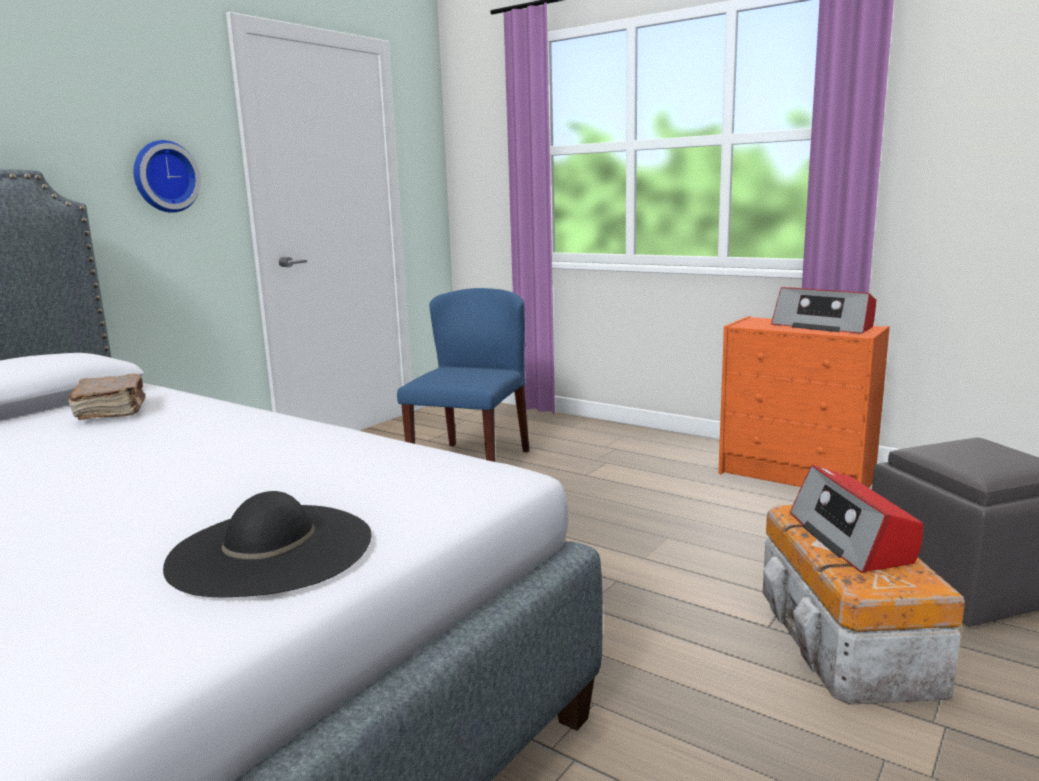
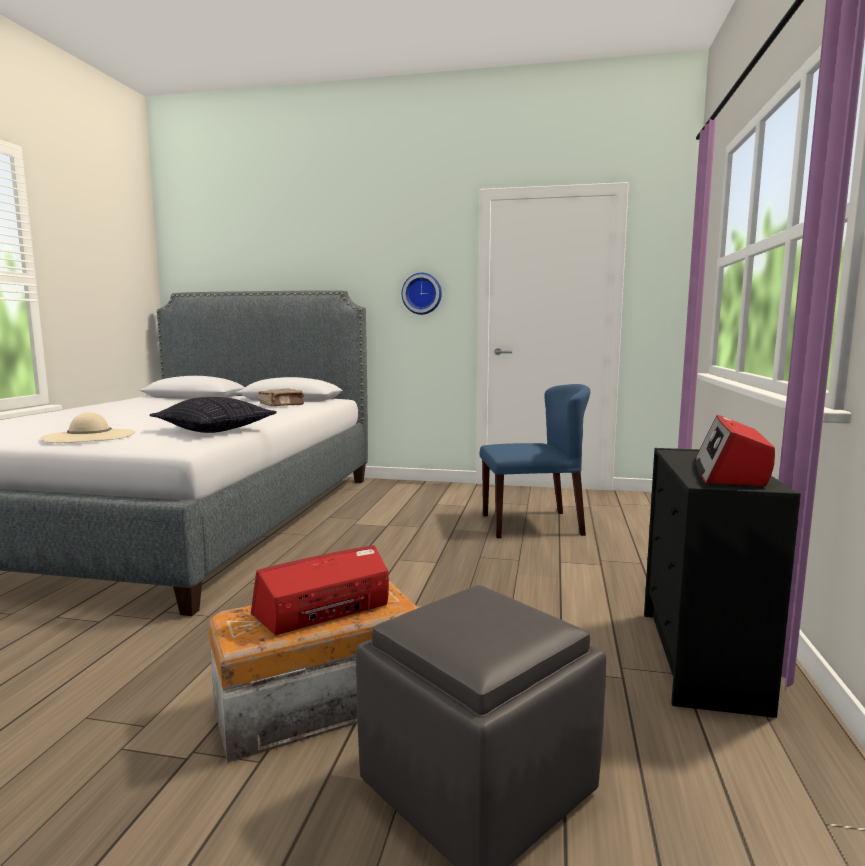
camera: 65 degrees right, 5 degrees down
(271, 549) = (89, 436): black hat -> beige hat
(343, 455) = (215, 430): none -> pillow
(797, 476) = (701, 660): orange dresser -> black dresser

